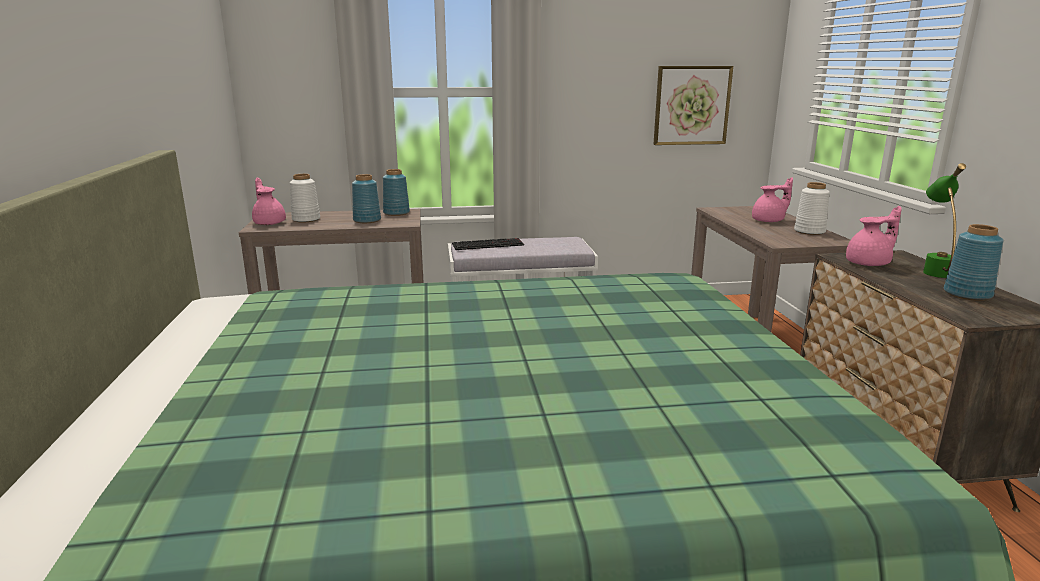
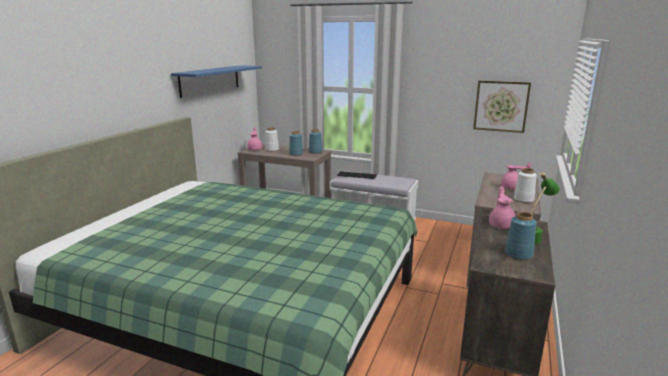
camera: 30 degrees right, 0 degrees up
(177, 70) = (210, 80): none -> blue shelf
(869, 263) = (501, 225): pink teapot -> pink teapot turned 90 degrees counterclockwise

